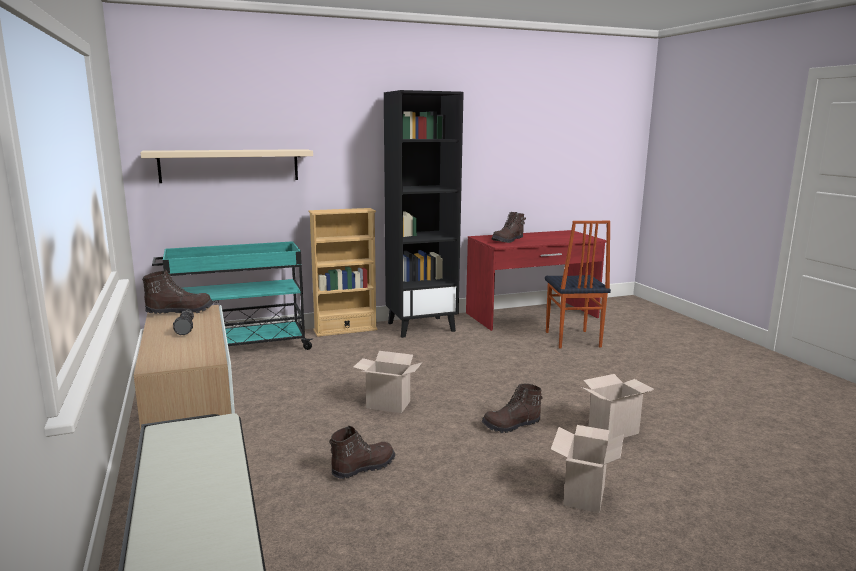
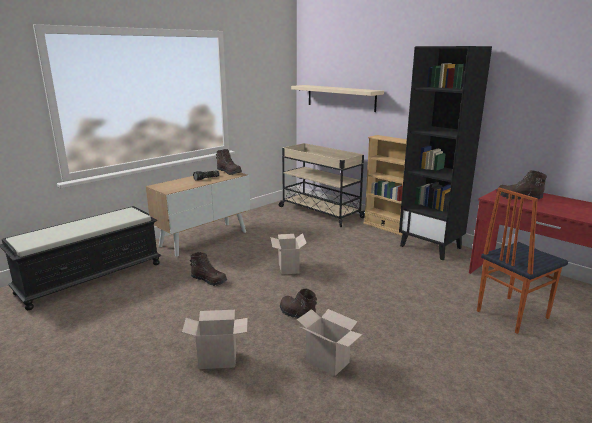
camera: 65 degrees right, 5 degrees up
(237, 348) = (319, 212): turquoise cart -> beige cart

